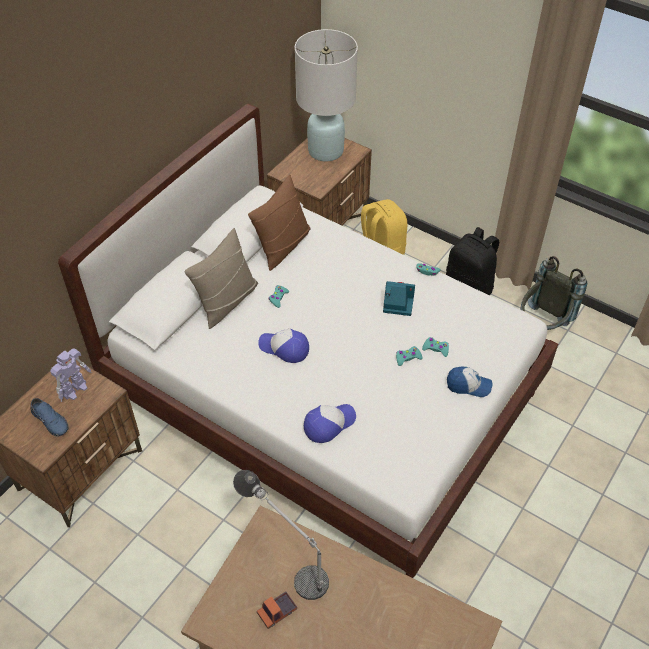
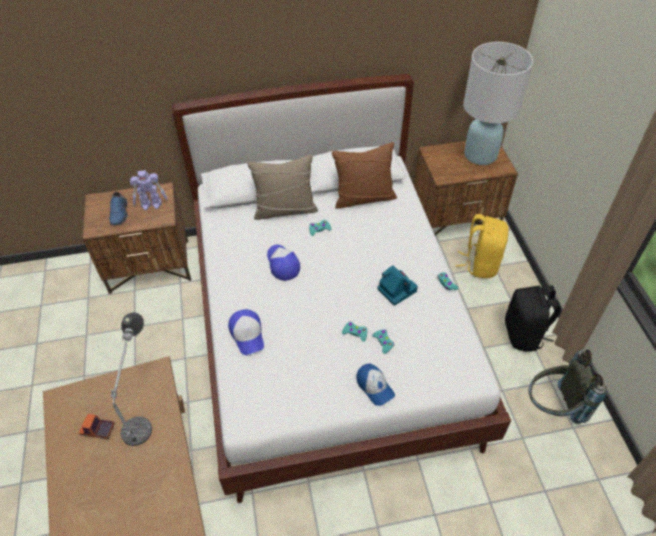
camera: 45 degrees right, 0 degrees up
(329, 424) = (247, 334): cap -> cap turned 60 degrees clockwise

